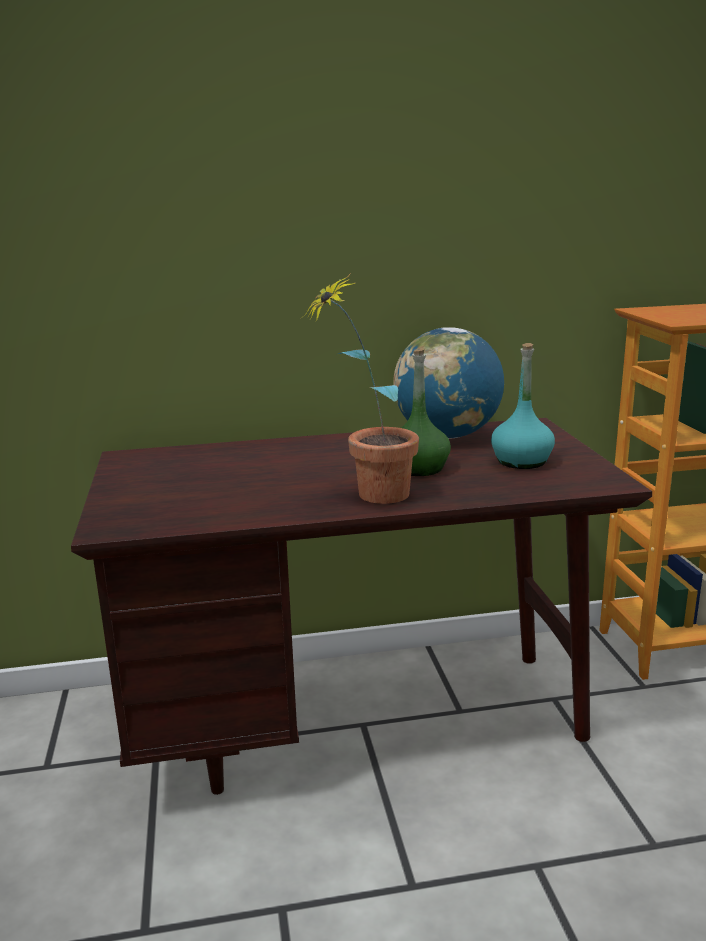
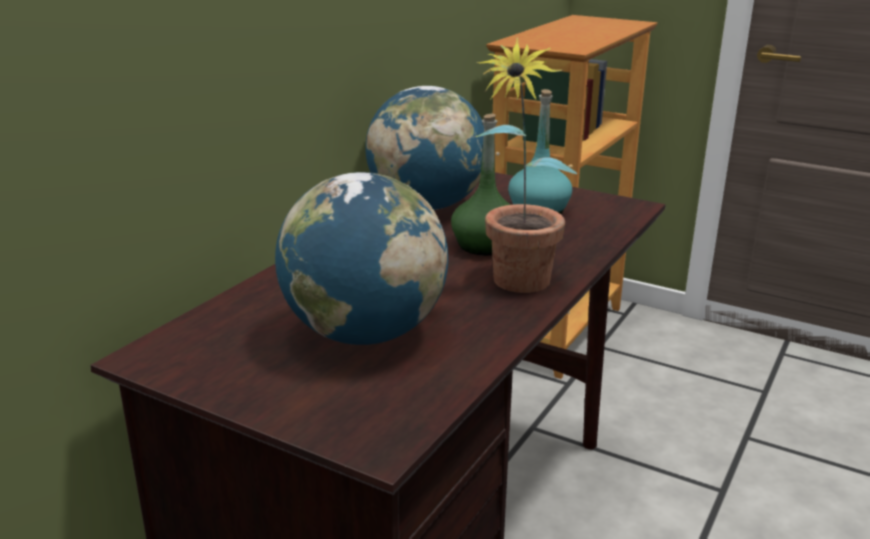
camera: 50 degrees left, 5 degrees up
(227, 484) = (364, 334): none -> globe

